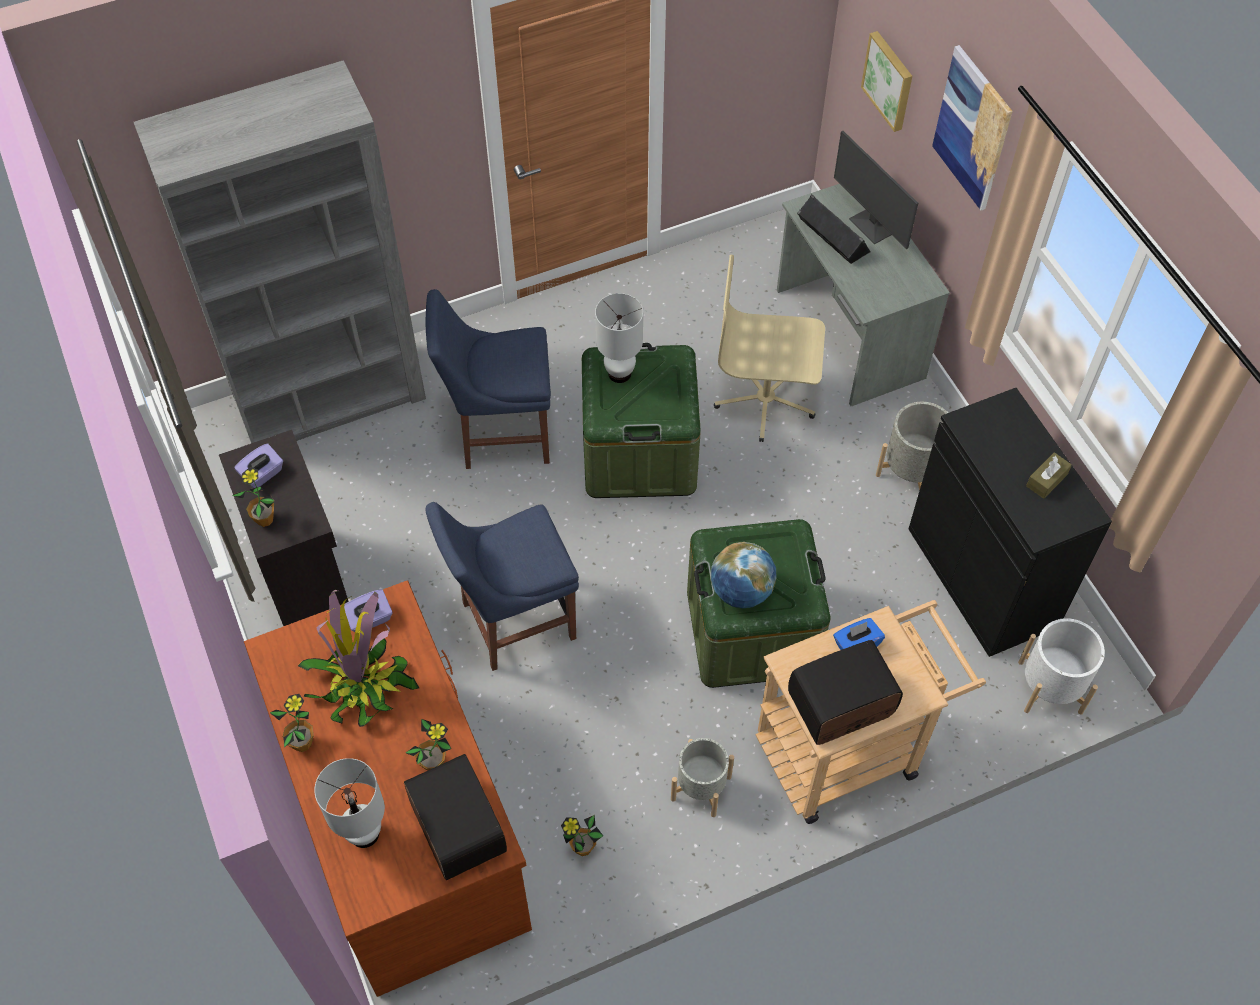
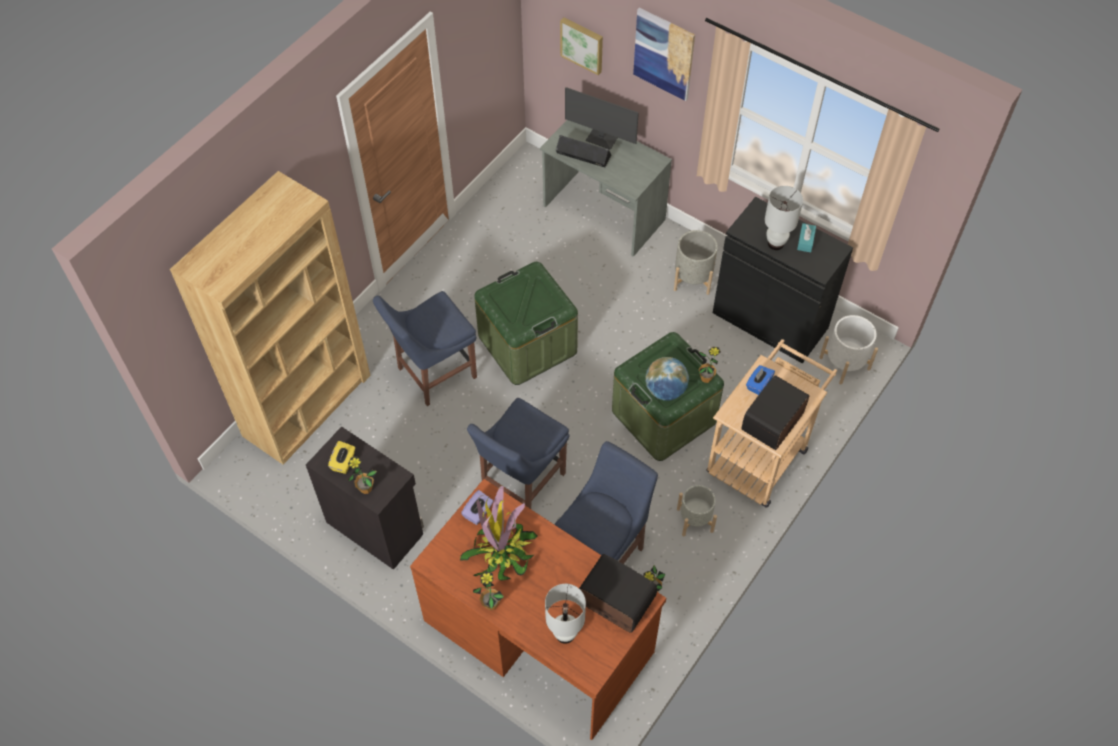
camera: 30 degrees left, 0 degrees up
(262, 474) = (343, 462): purple tissue box -> yellow tissue box
(331, 398) = (307, 405): grey bookcase -> brown bookcase
(433, 764) = (576, 574): potted plant -> potted plant (706, 378)
(555, 765) = (603, 552): none -> blue chair
(620, 374) = (507, 297): white table lamp -> white table lamp (776, 243)
(765, 400) = (581, 276): beige office chair -> none
(1046, 480) = (805, 241): brown tissue box -> turquoise tissue box

